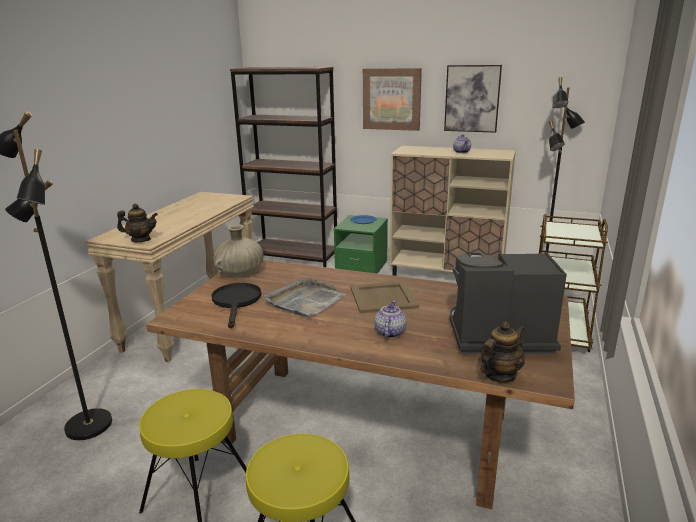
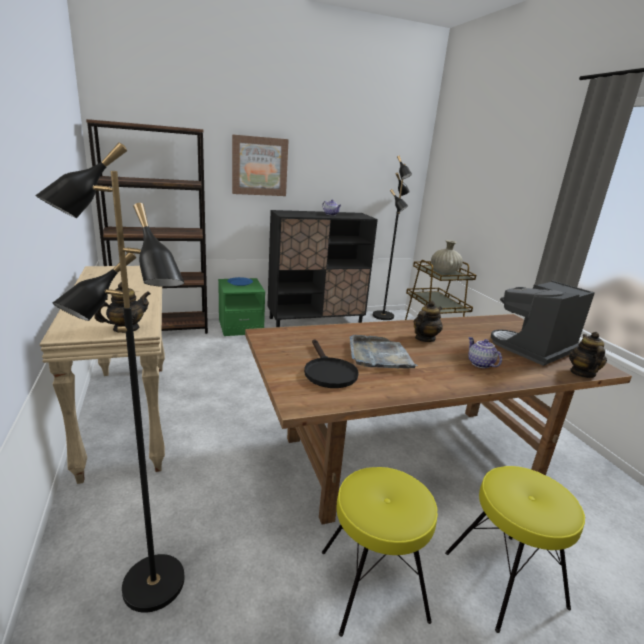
camera: 40 degrees left, 0 degrees up
(236, 302) = (328, 372): black frying pan -> black frying pan turned 150 degrees counterclockwise
(240, 272) = (275, 343): beige vase -> beige vase (444, 271)
(382, 297) = (424, 338): beige tray -> teapot
(447, 276) = (316, 321): beige cabinet -> black cabinet
(472, 98) = (329, 169): picture -> none

